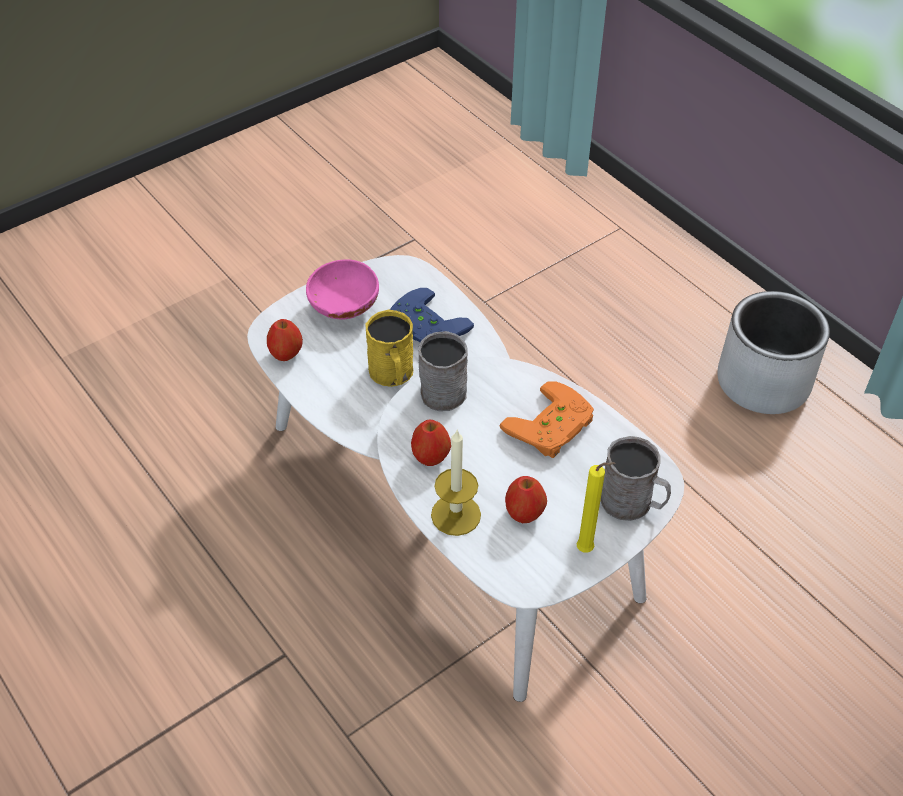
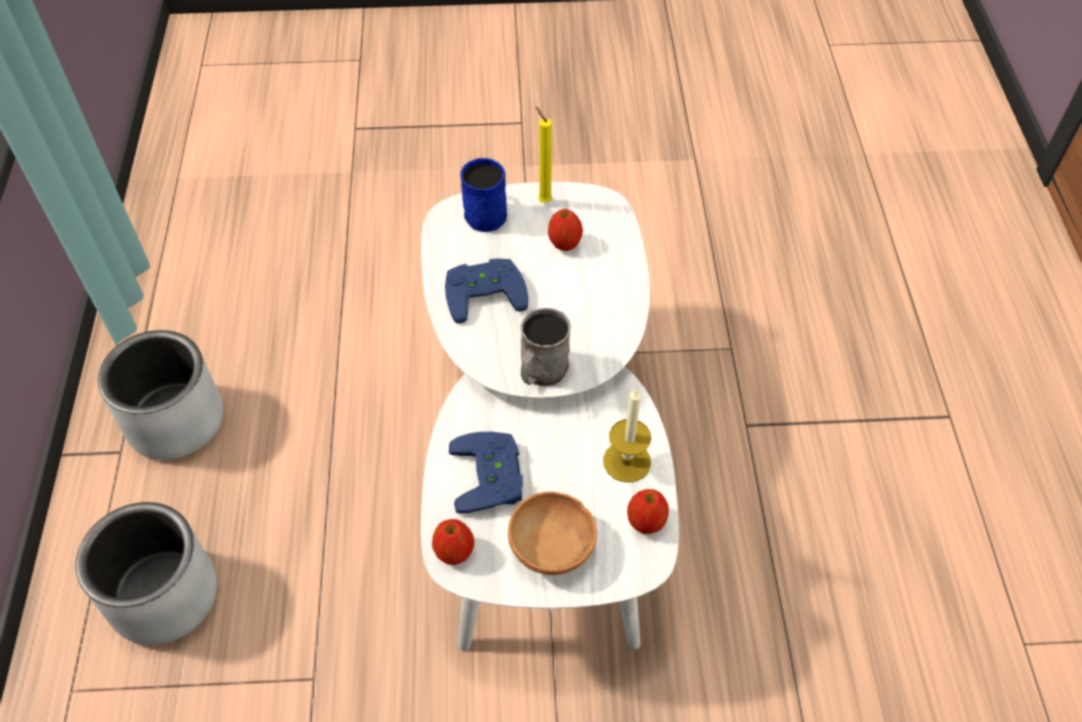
camera: 145 degrees left, 5 degrees up
(343, 308) = (553, 547): pink bowl -> brown bowl
(392, 374) = (561, 441): yellow mug -> none
(430, 457) = (599, 318): apple -> apple (454, 552)
(456, 515) = (615, 267): candle -> candle (627, 461)
(553, 428) = (484, 290): orange game controller -> blue game controller
(629, 290) = (163, 595): none -> grey planter
(632, 503) = (482, 211): grey mug -> blue mug

